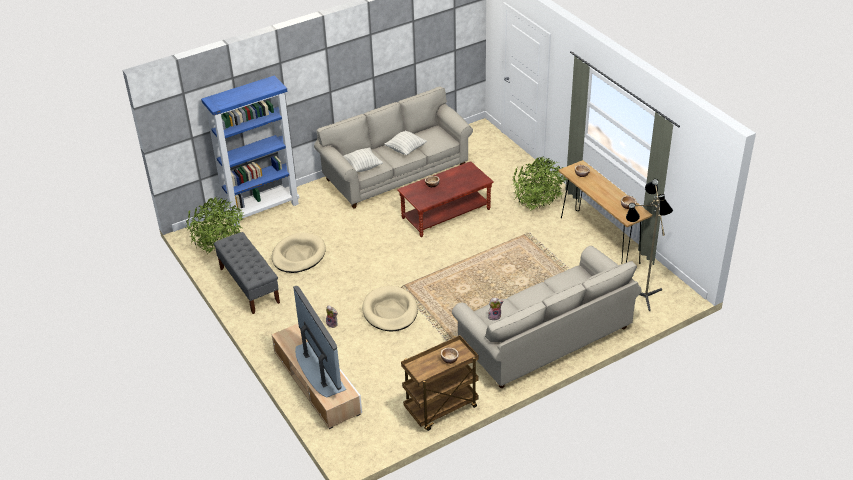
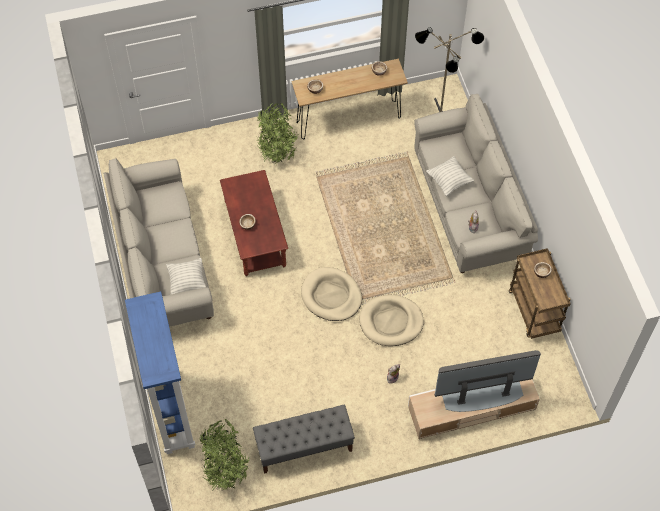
camera: 75 degrees left, 20 degrees up
(298, 255) = (271, 389): beige dog bed -> beige dog bed (331, 296)
(406, 150) = (171, 233): pillow -> pillow (449, 181)

